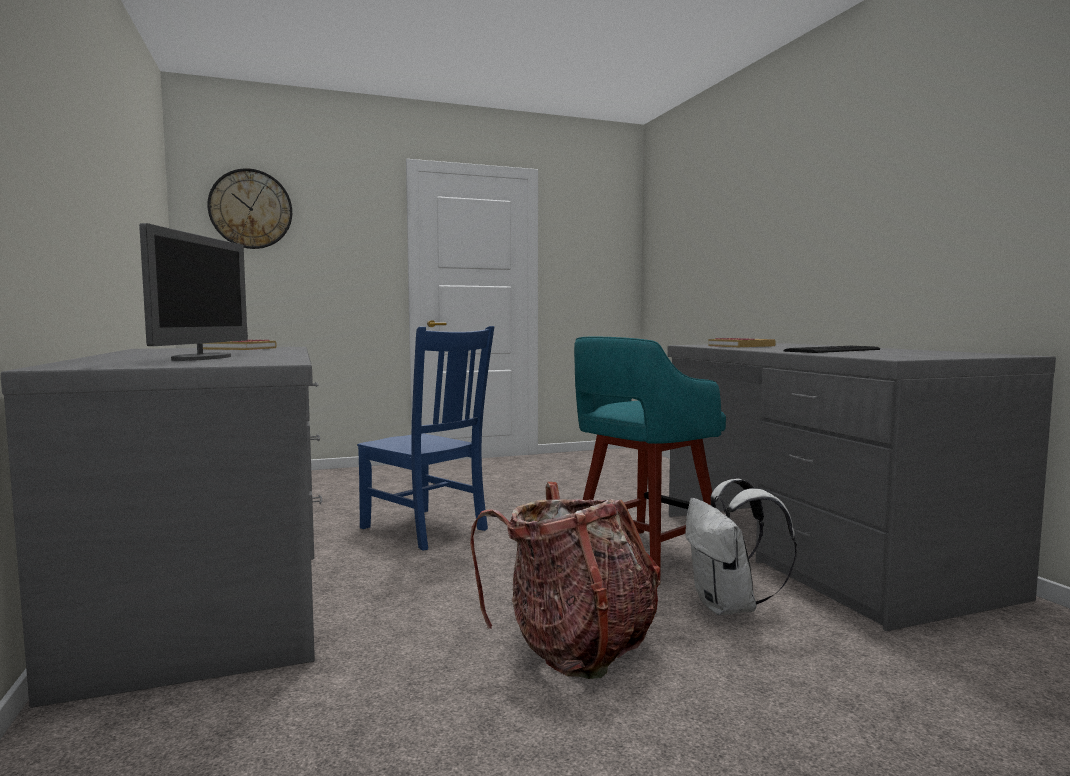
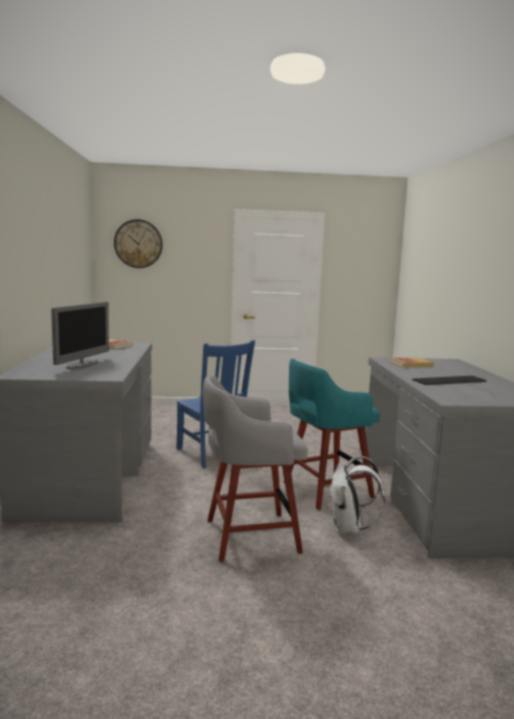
camera: 15 degrees right, 5 degrees up
(575, 646) = (248, 536): backpack -> grey stool

